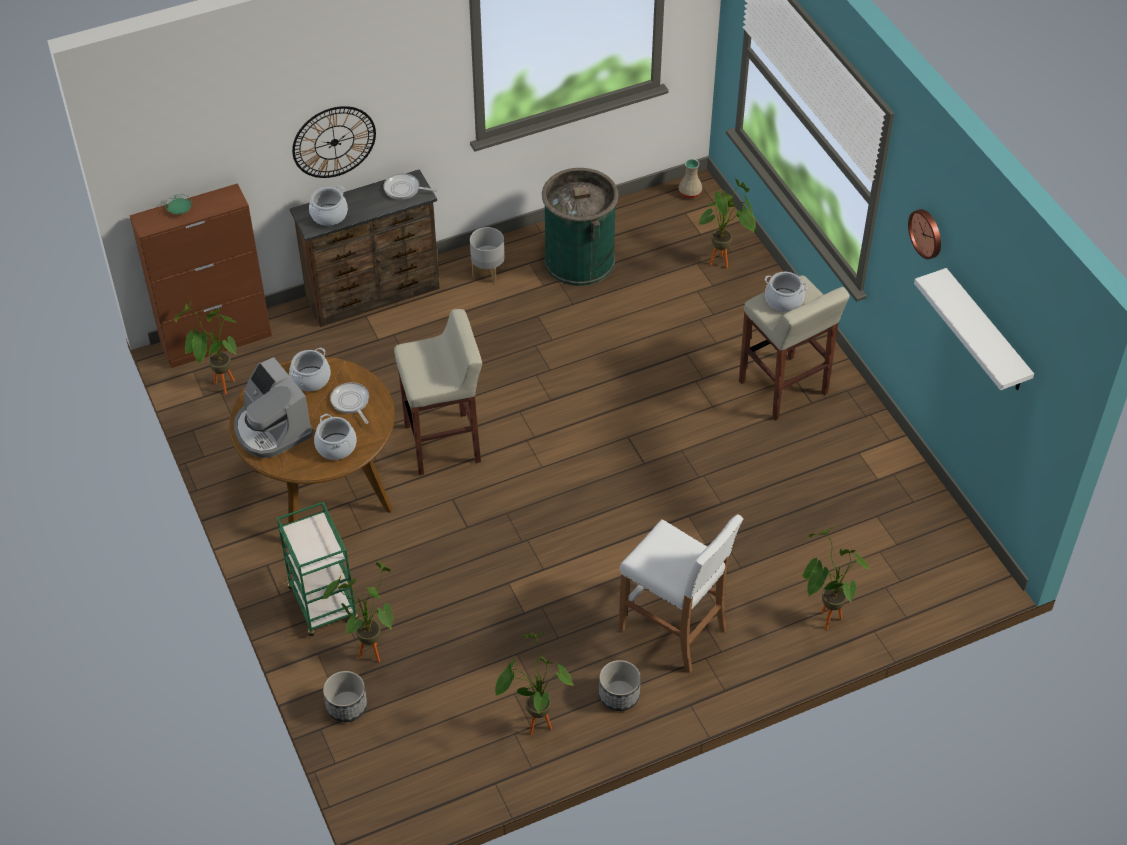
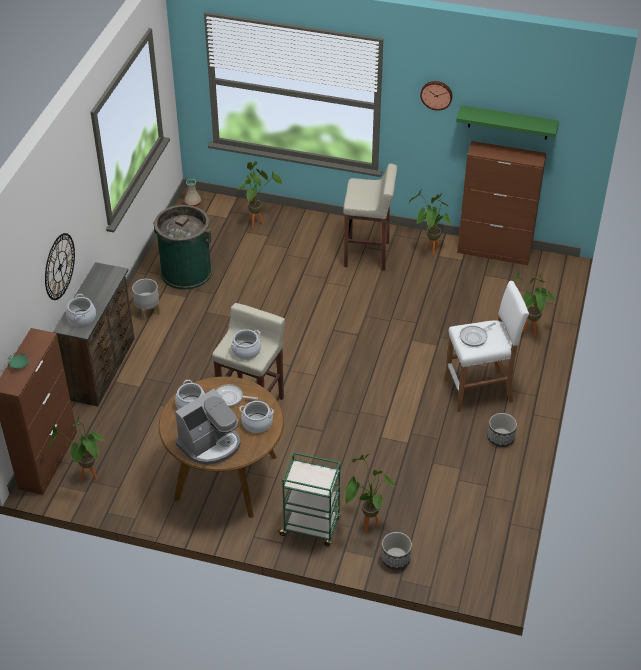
camera: 50 degrees left, 5 degrees down
(271, 429) = (210, 444): coffee machine -> coffee machine turned 45 degrees counterclockwise
(404, 189) = (103, 277): frying pan -> frying pan (475, 337)
(533, 724) = (486, 484): potted plant -> potted plant (429, 251)
(783, 300) = (360, 194): cooking pot -> cooking pot (246, 351)
(929, 501) = (494, 252): none -> brown cabinet
(985, 332) = (508, 122): white shelf -> green shelf

